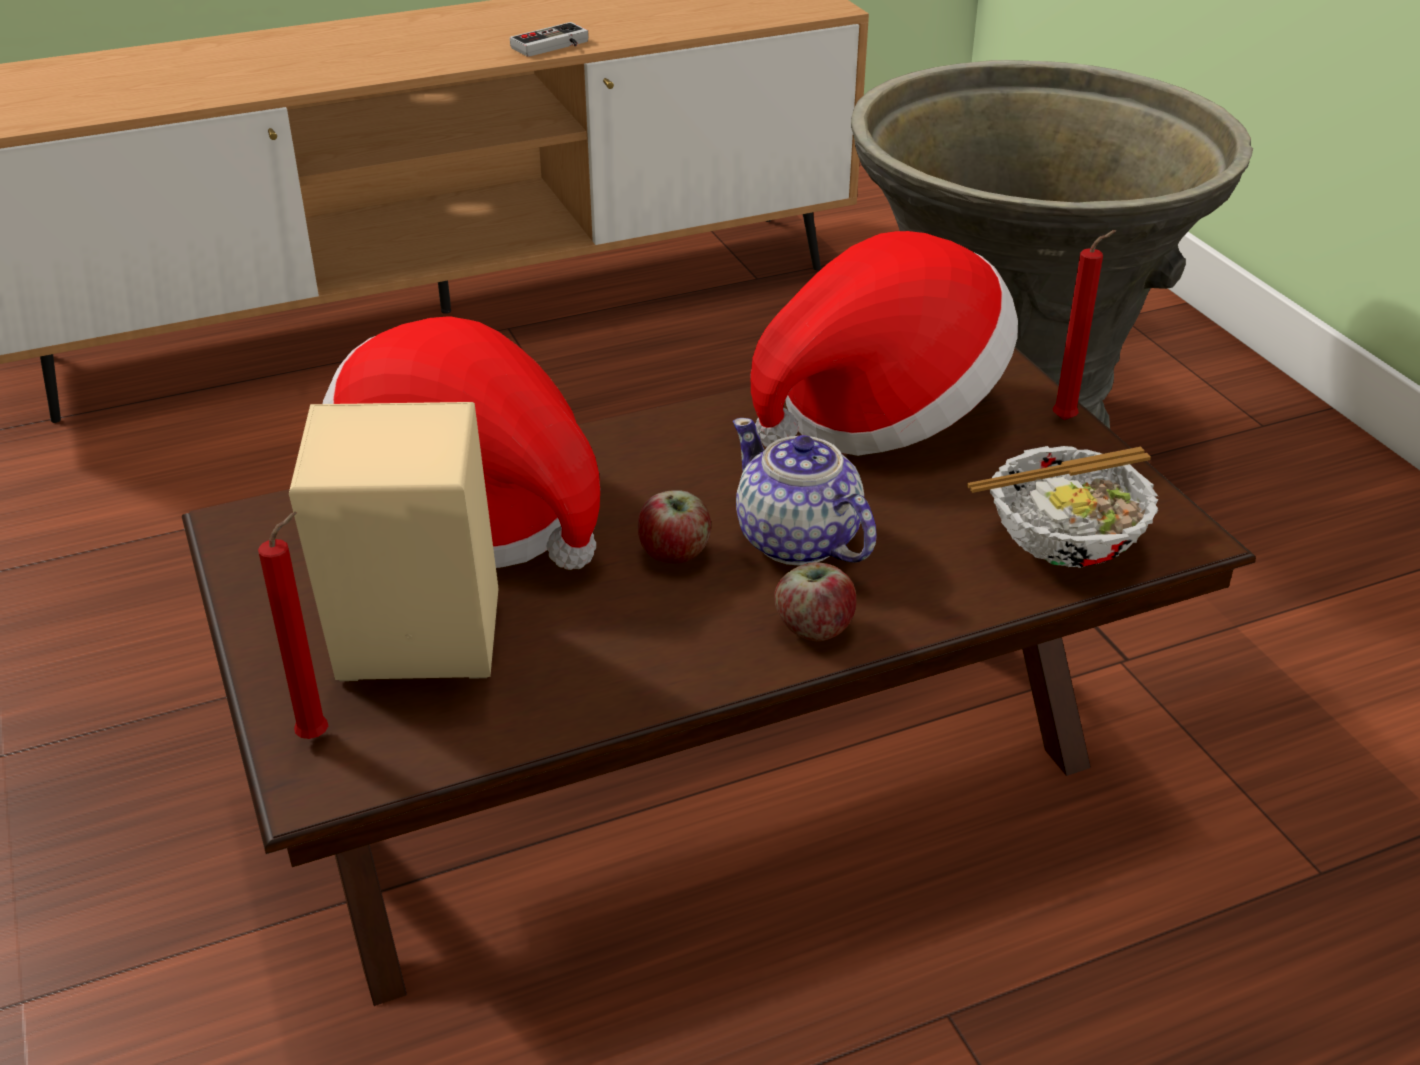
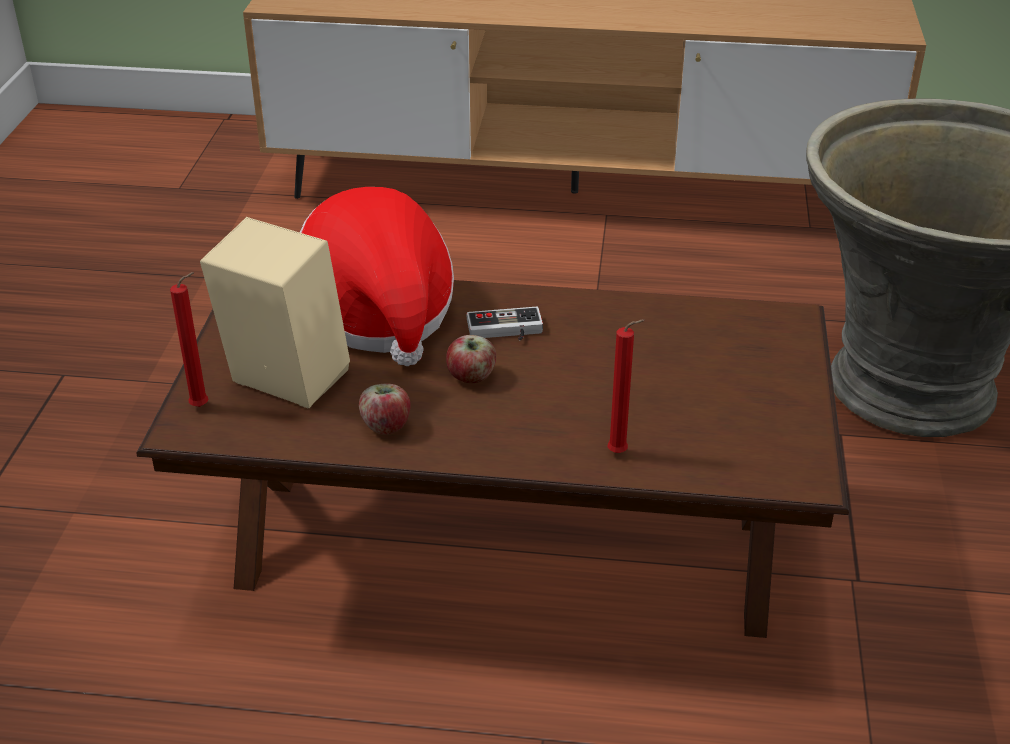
camera: 30 degrees right, 0 degrees up
(554, 47) = (668, 23): game controller -> game controller (505, 331)
(798, 541) = (550, 395): teapot -> none
(814, 627) = (511, 448): apple -> apple (386, 426)
(881, 411) = (683, 333): hat -> none
(1064, 544) = (718, 455): bowl -> none
(1068, 419) = (807, 378): red candle -> red candle (620, 453)

